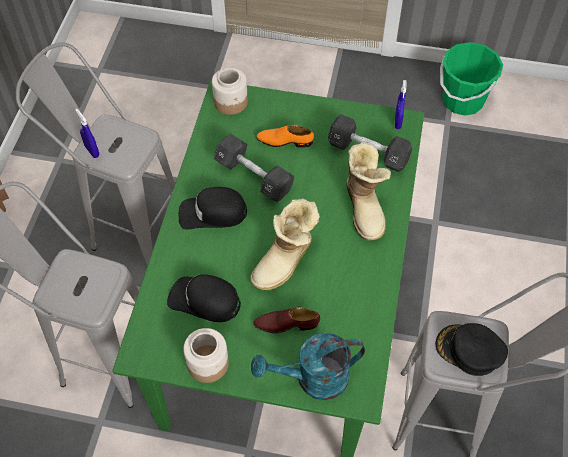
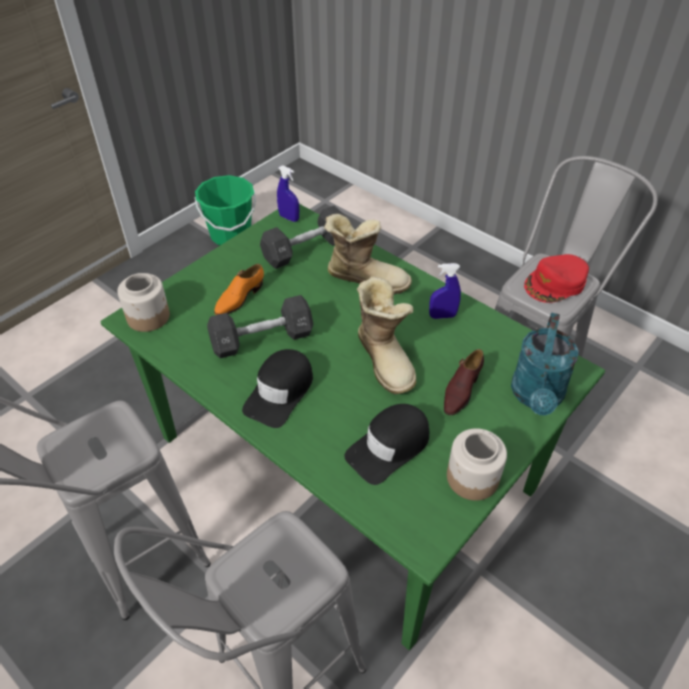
camera: 60 degrees left, 10 degrees down
(92, 151) = (84, 476): blue spray bottle -> blue spray bottle (442, 316)
(469, 351) = (555, 284): black cap -> red cap

